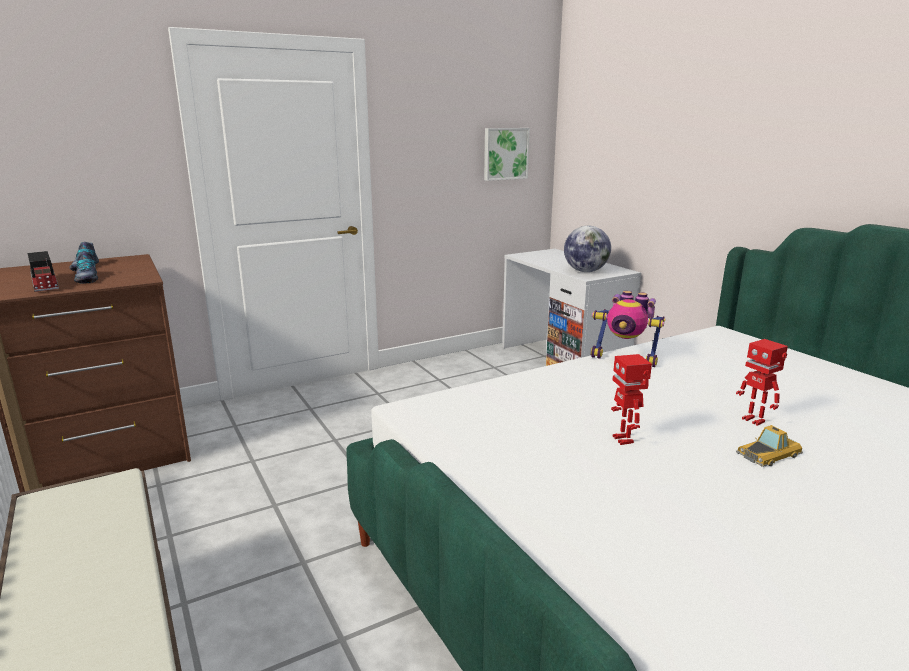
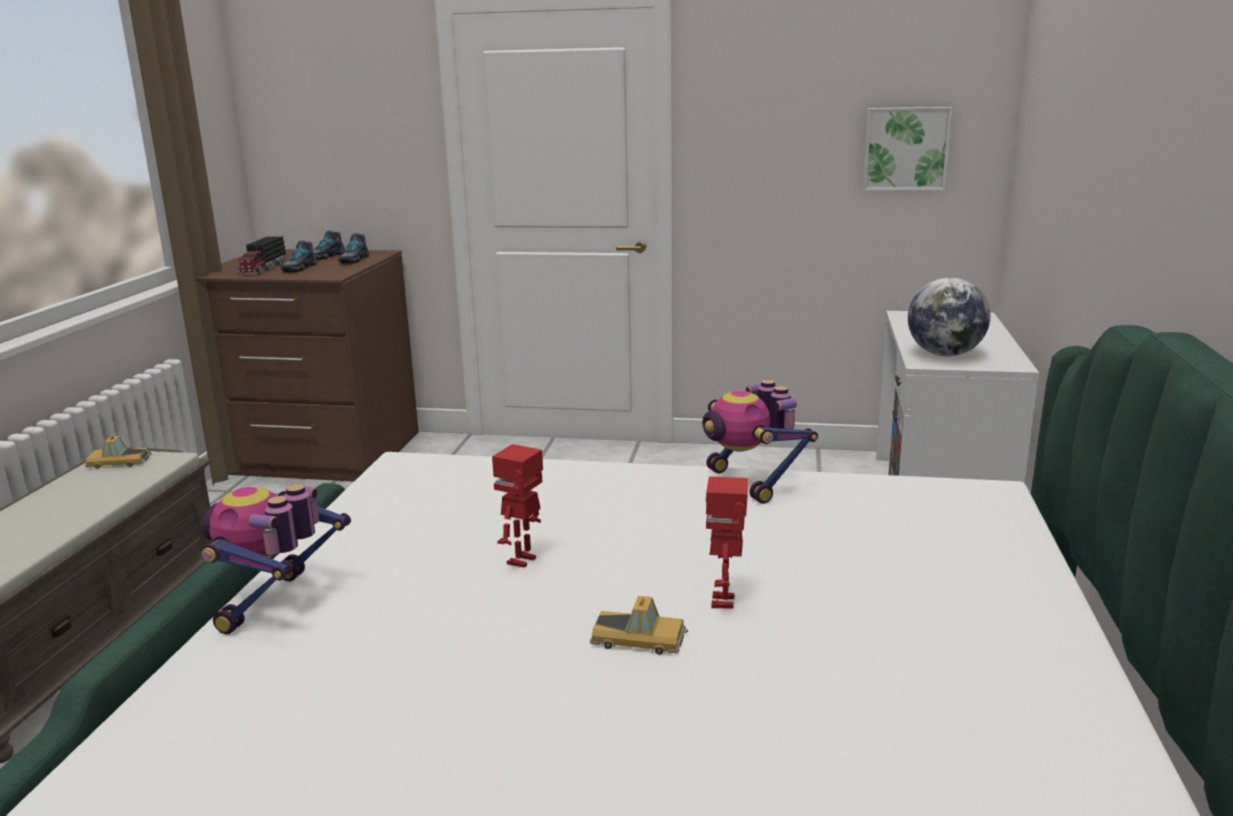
camera: 40 degrees right, 0 degrees up
(61, 503) = (118, 462): none -> toy car
(125, 266) = (353, 260): none -> shoe
(556, 532) = (277, 605): none -> toy robot

